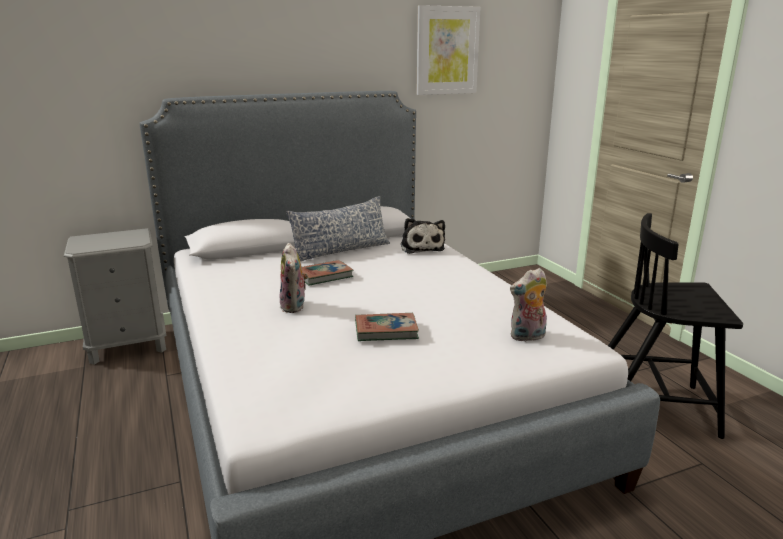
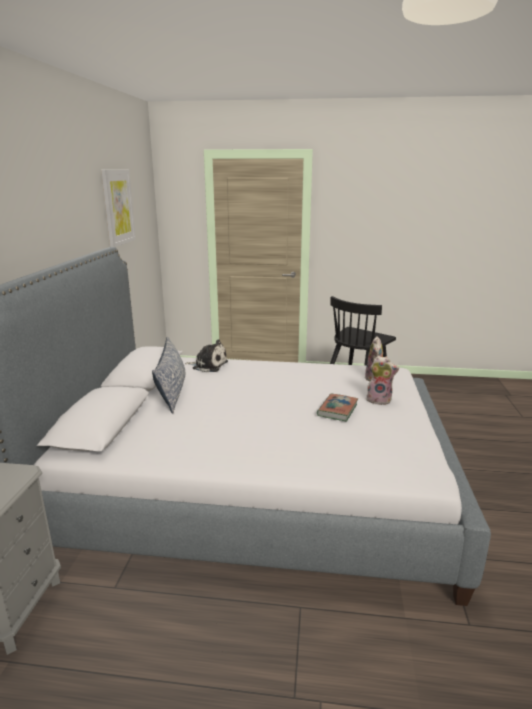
camera: 60 degrees left, 0 degrees up
(295, 307) = (266, 430): plush toy -> plush toy (379, 400)
(324, 276) = (220, 408): book -> none

